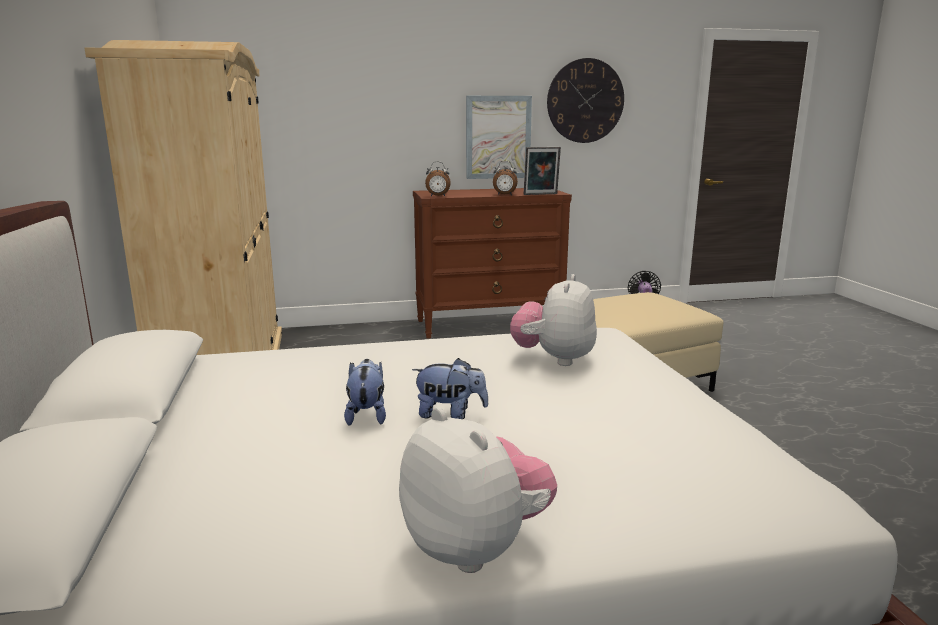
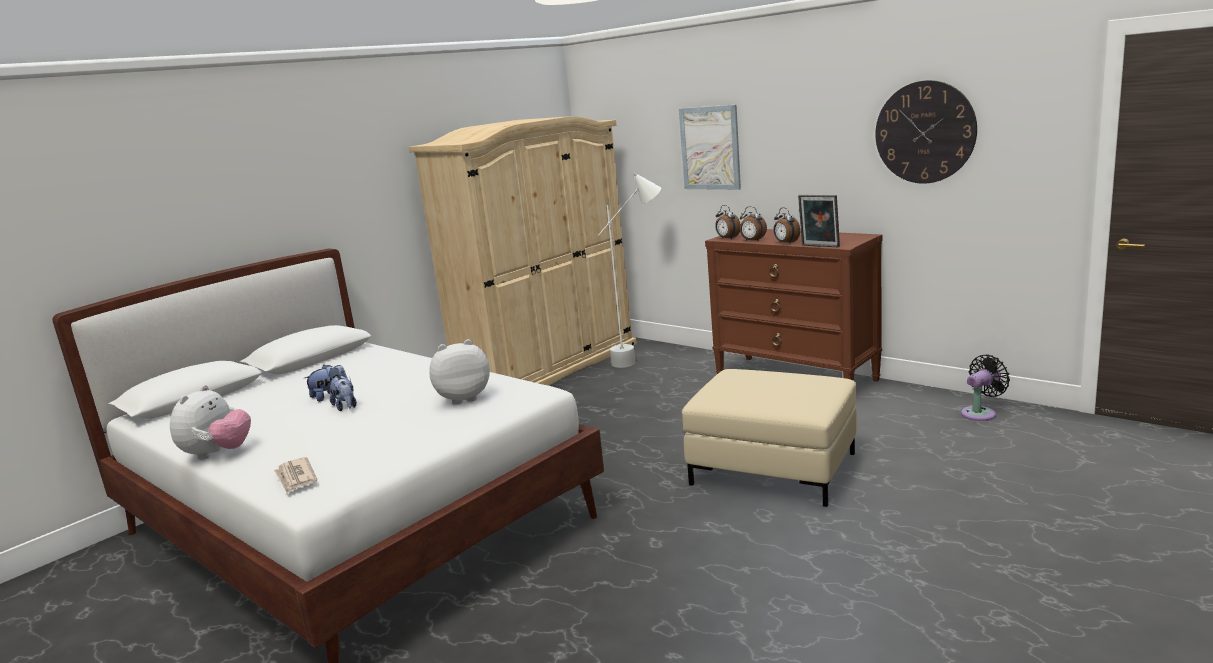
camera: 55 degrees right, 0 degrees up
(321, 343) = (642, 359): none -> white floor lamp
(469, 195) = (752, 241): none -> alarm clock
(498, 137) = (823, 175): picture -> picture (710, 148)
(726, 492) = (296, 478): none -> newspaper

